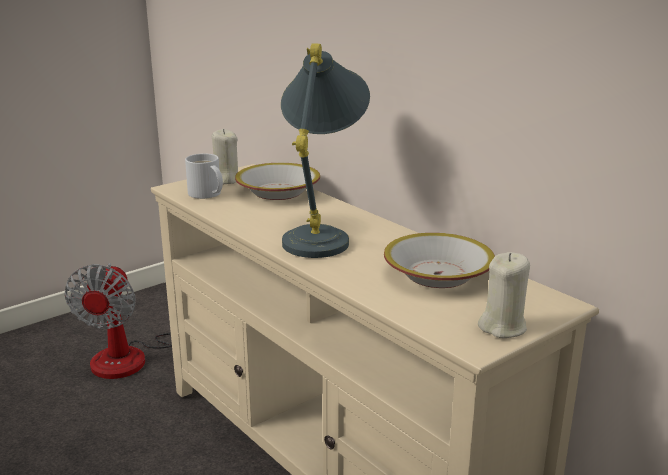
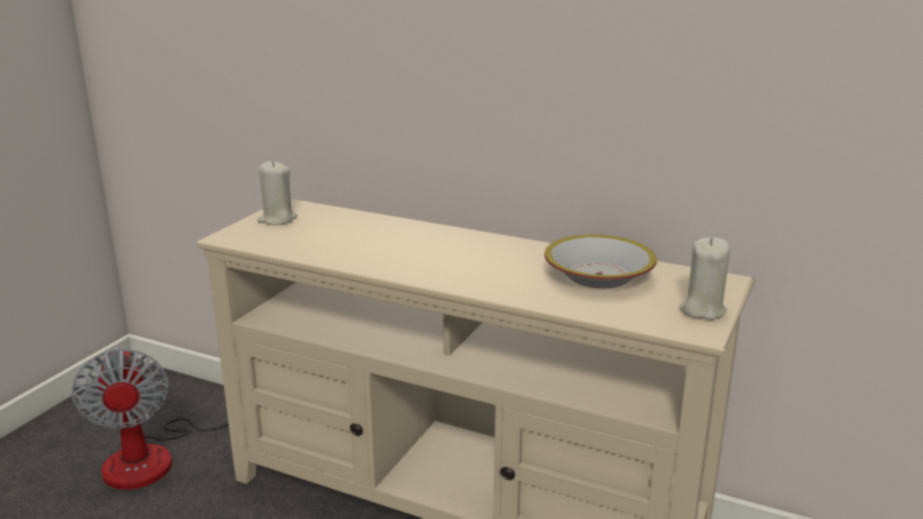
camera: 25 degrees left, 0 degrees up
(205, 194) = (273, 238): white mug -> none
(278, 192) = (351, 223): bowl -> none
(322, 234) = (448, 258): grey table lamp -> none

